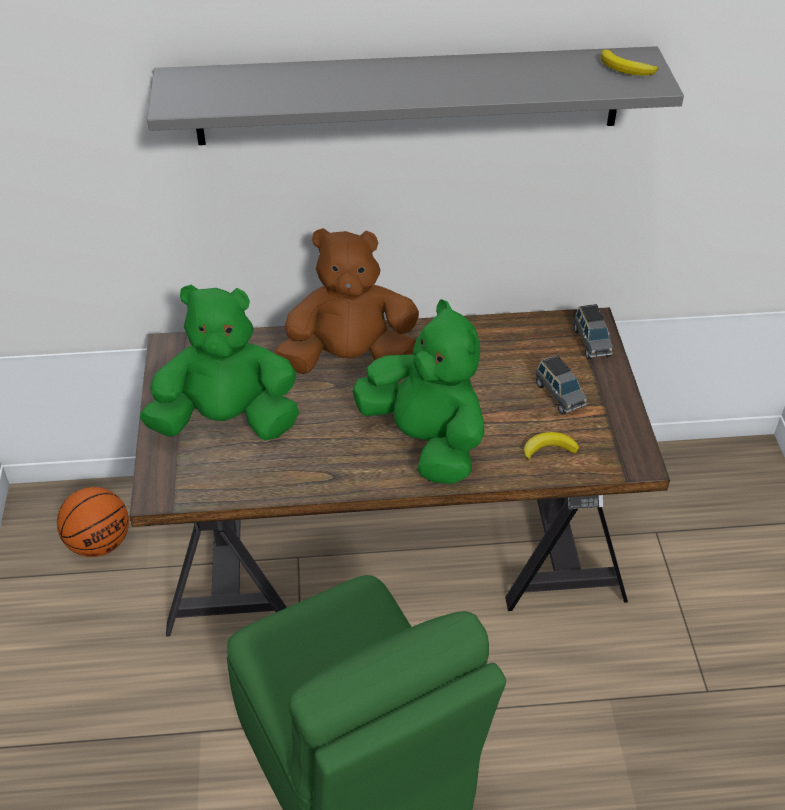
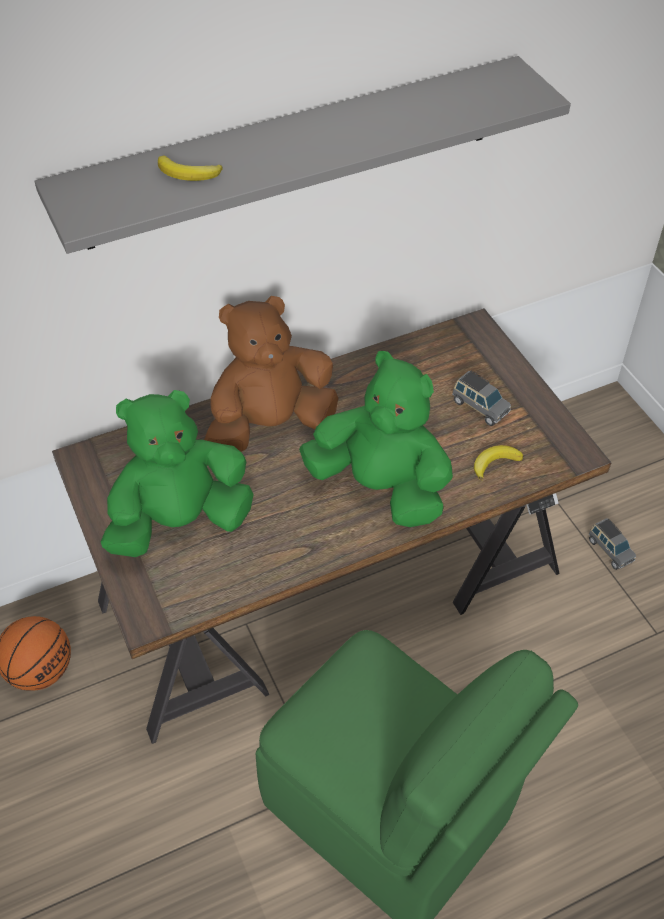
camera: 20 degrees left, 5 degrees up
(591, 342) = (484, 347): grey toy car -> grey toy car (609, 550)
(626, 69) = (504, 85): banana -> banana (189, 174)

